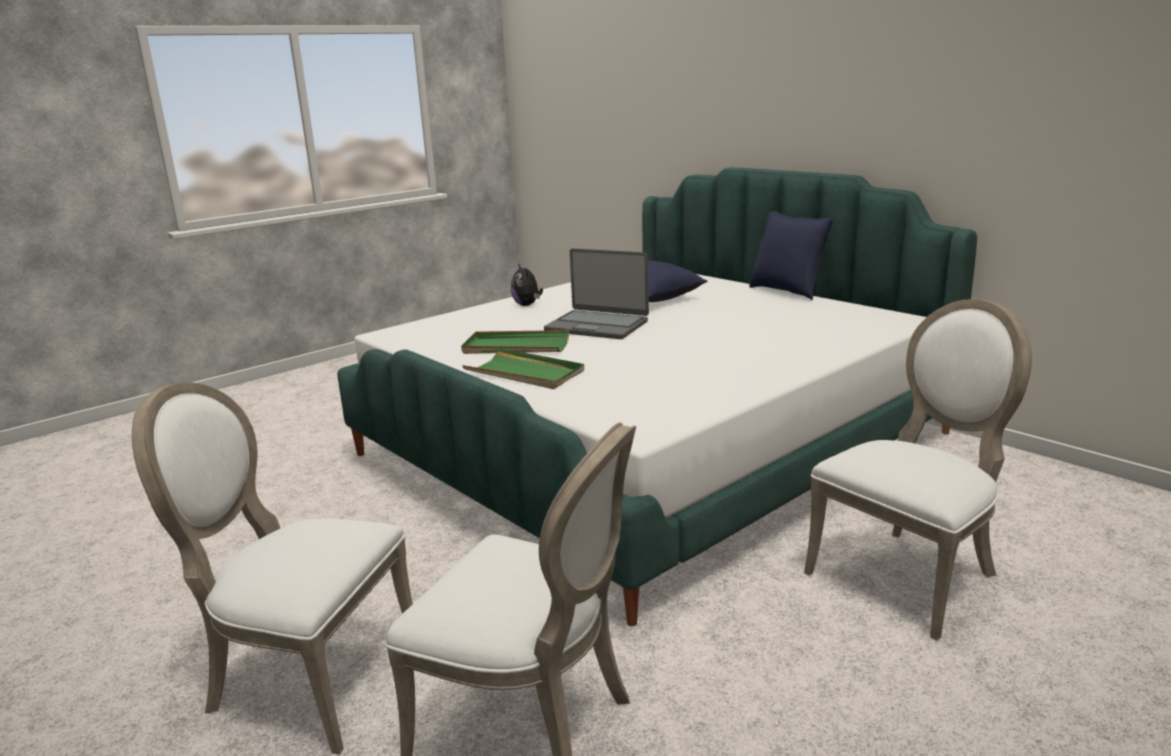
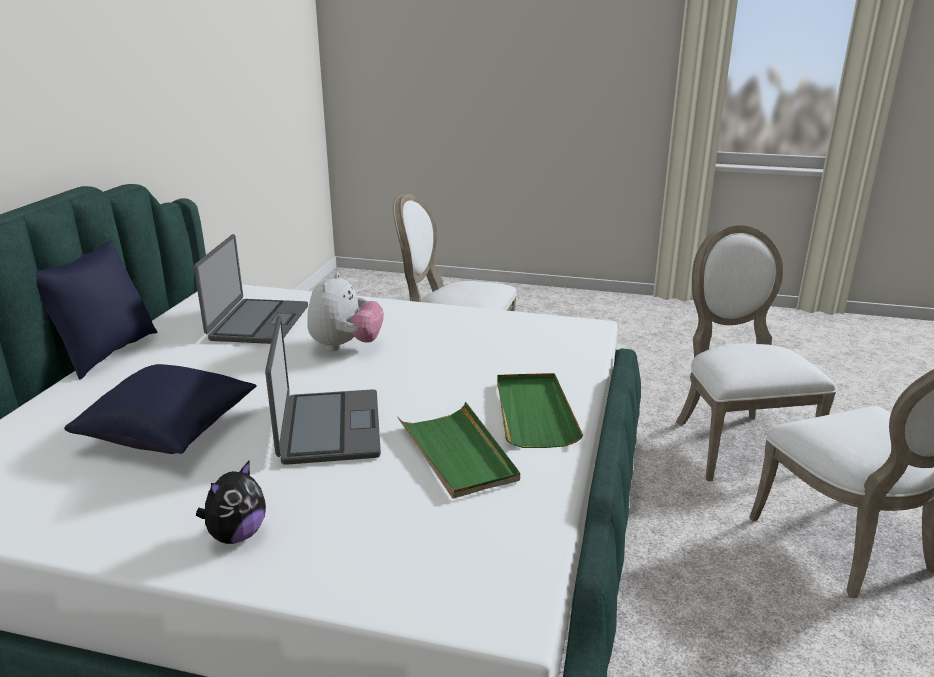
camera: 125 degrees left, 5 degrees up
(721, 342) = (345, 346): none -> plush toy
(806, 324) = (258, 323): none -> laptop

